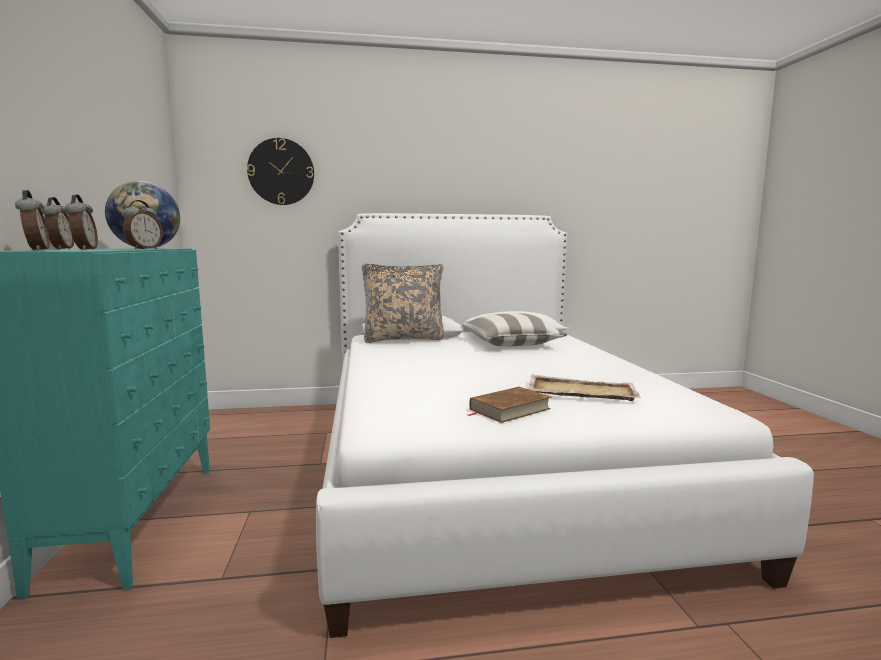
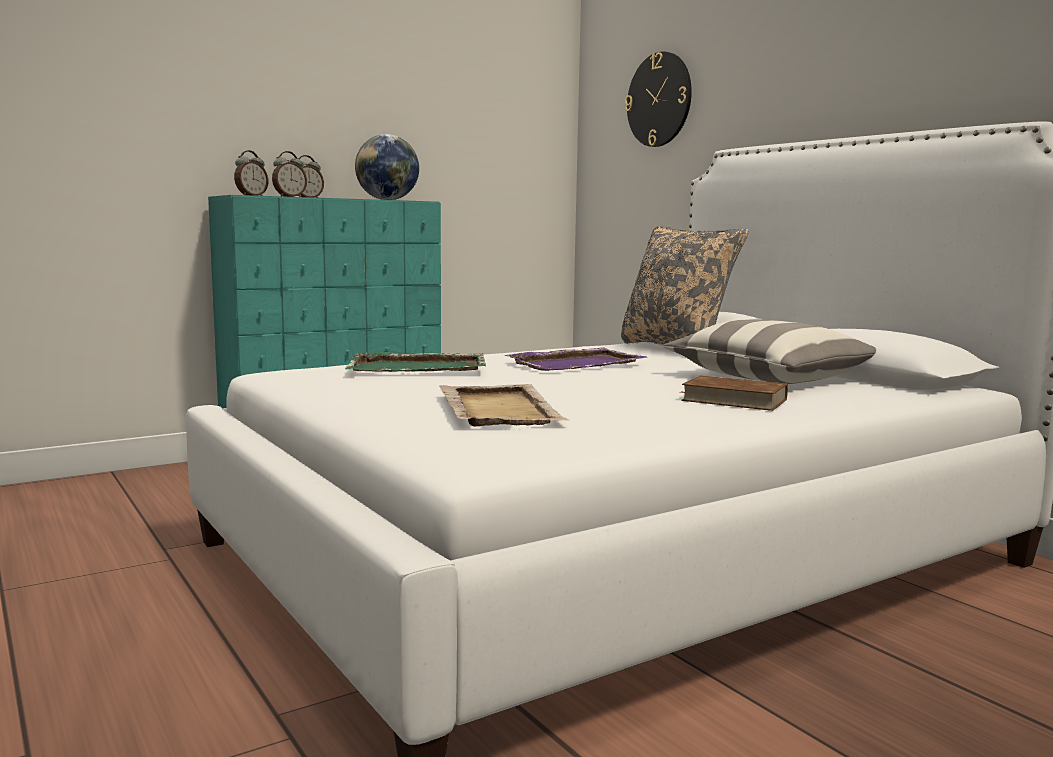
camera: 65 degrees right, 0 degrees up
(144, 249) = (347, 198): alarm clock -> none
(429, 388) = (419, 367): none -> green tray
(439, 360) = (577, 364): none -> purple tray
(509, 409) = (373, 392): brown book -> brown book (733, 400)

